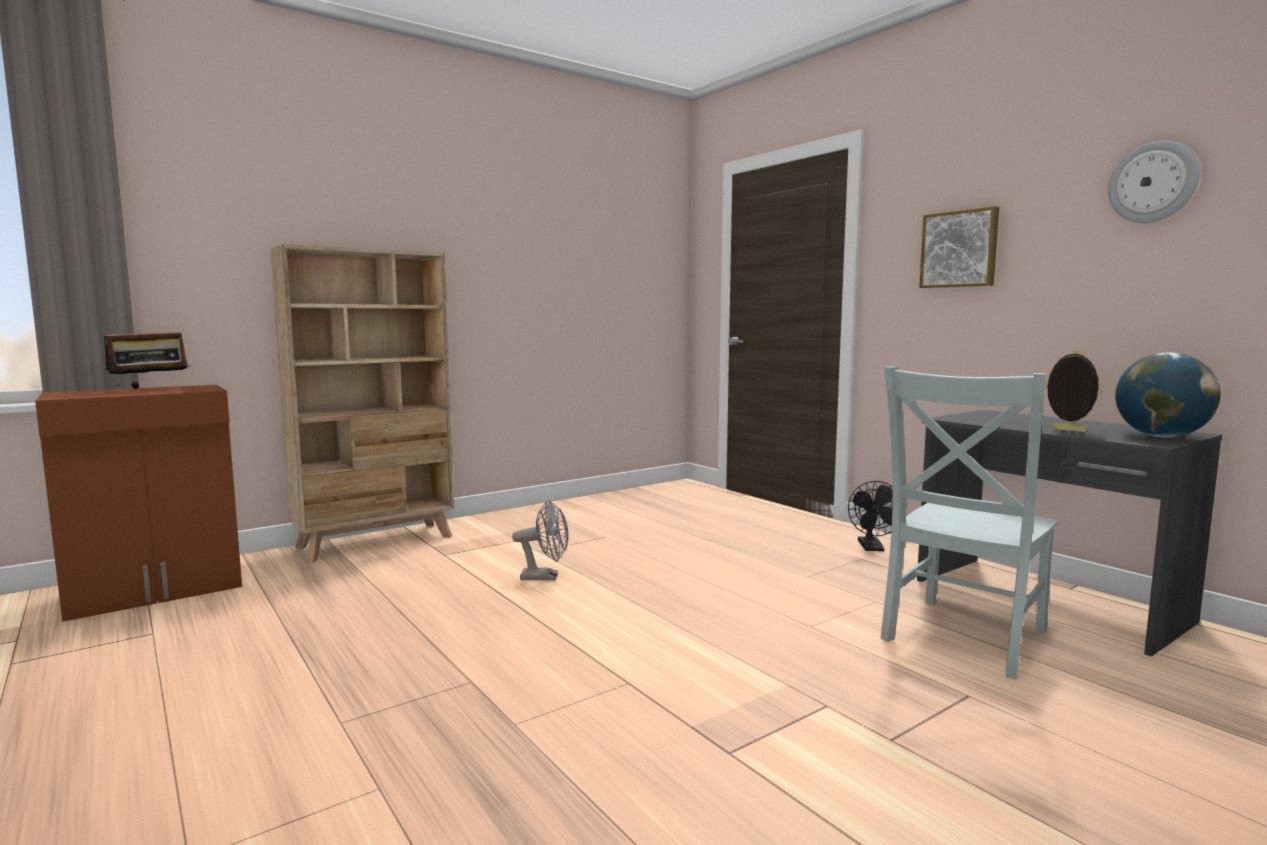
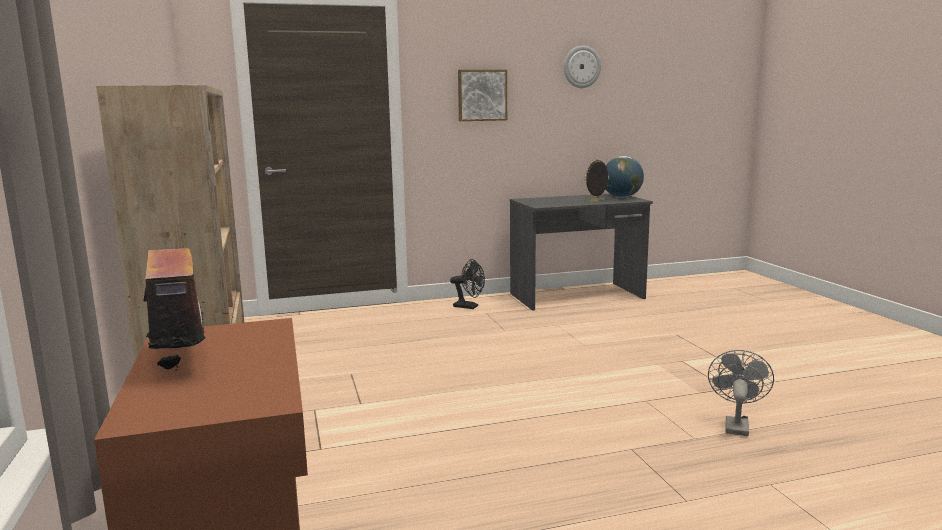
camera: 70 degrees left, 5 degrees up
(545, 577) = (436, 406): grey fan -> grey fan (736, 425)
(961, 638) = (614, 320): grey chair -> none

